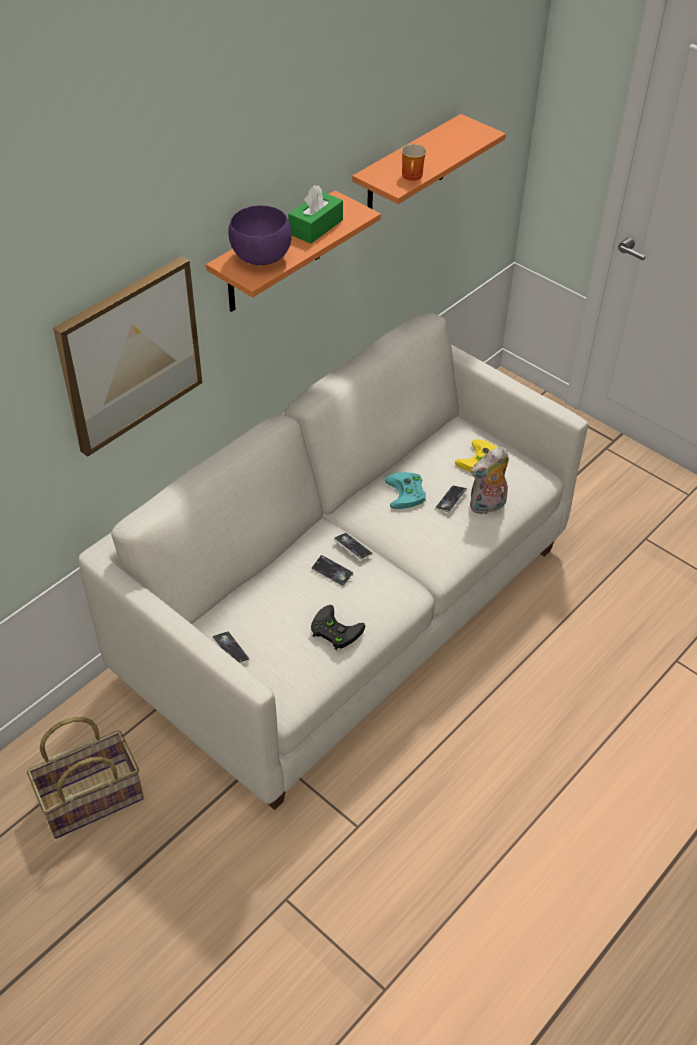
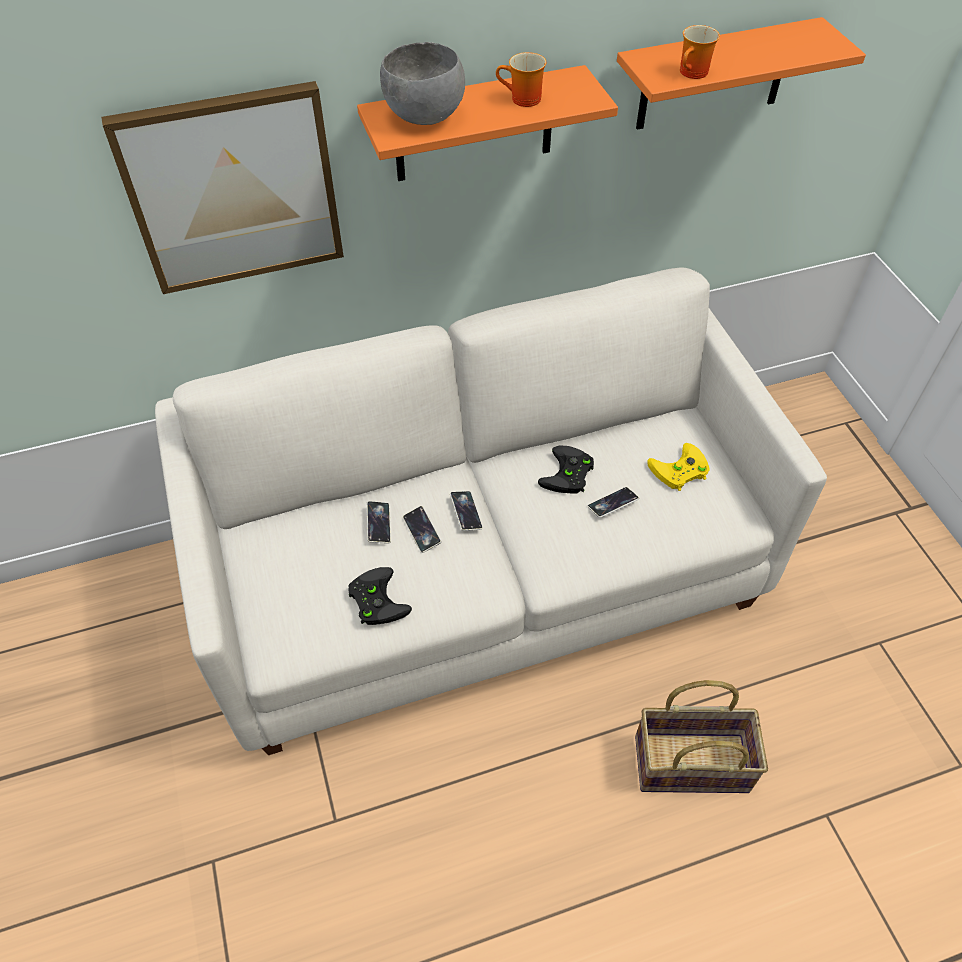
camera: 30 degrees right, 5 degrees up
(91, 797) = (118, 650): basket -> basket (691, 762)
(231, 650) = (257, 570): phone -> phone (378, 524)
(261, 259) = (423, 117): purple bowl -> grey bowl
(316, 227) = (522, 100): green tissue box -> mug
(407, 494) = (568, 475): turquoise game controller -> black game controller
(487, 506) = (652, 529): plush toy -> none

